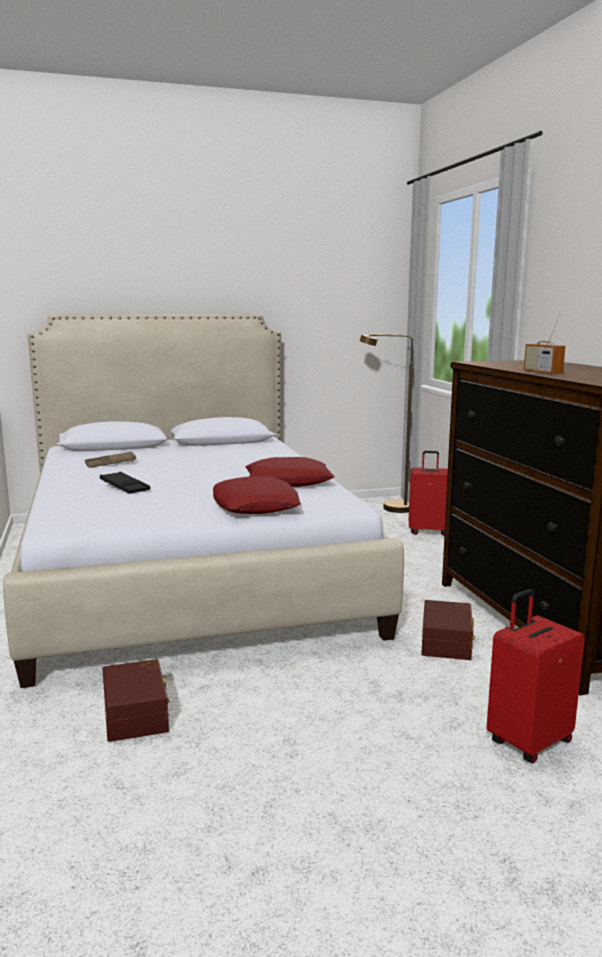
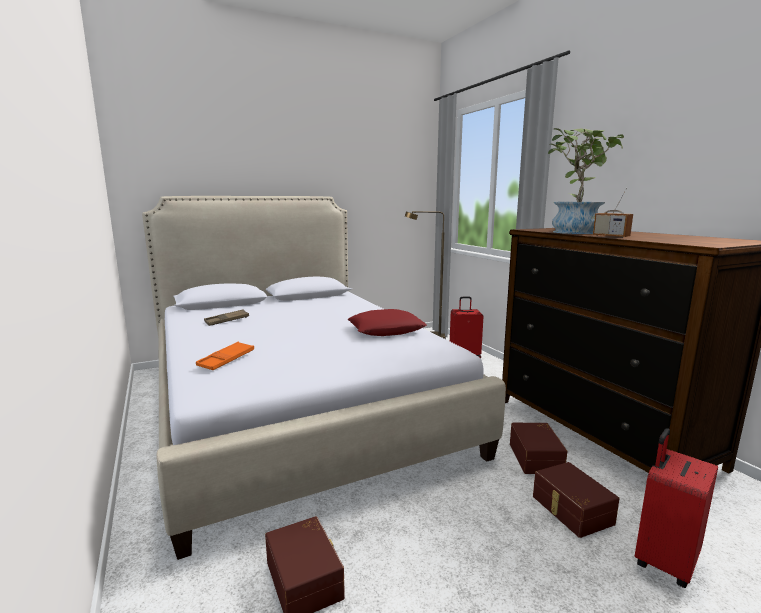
camera: 10 degrees left, 0 degrees up
(90, 499) = (226, 360): none -> orange tray
(124, 487) = (252, 344): black tray -> none
(255, 505) = (376, 356): red pillow -> none
(453, 691) = (571, 510): none -> brown storage box
(522, 366) = (575, 231): none -> potted plant

